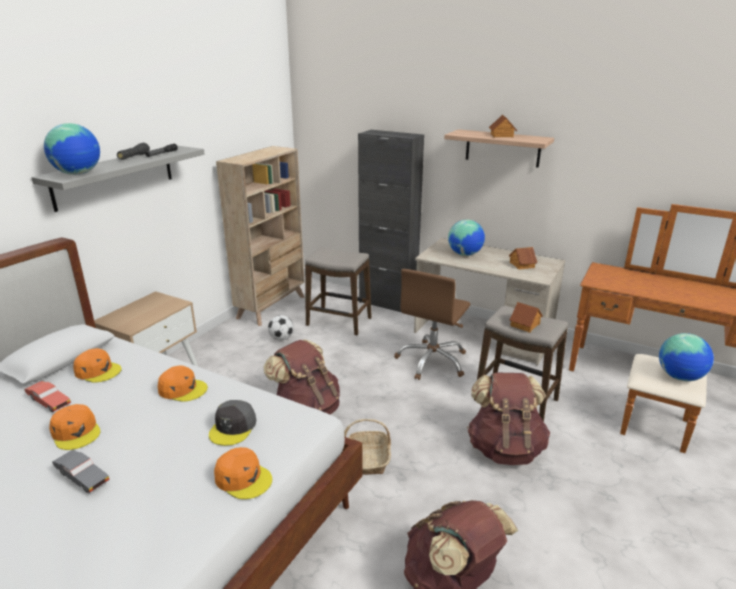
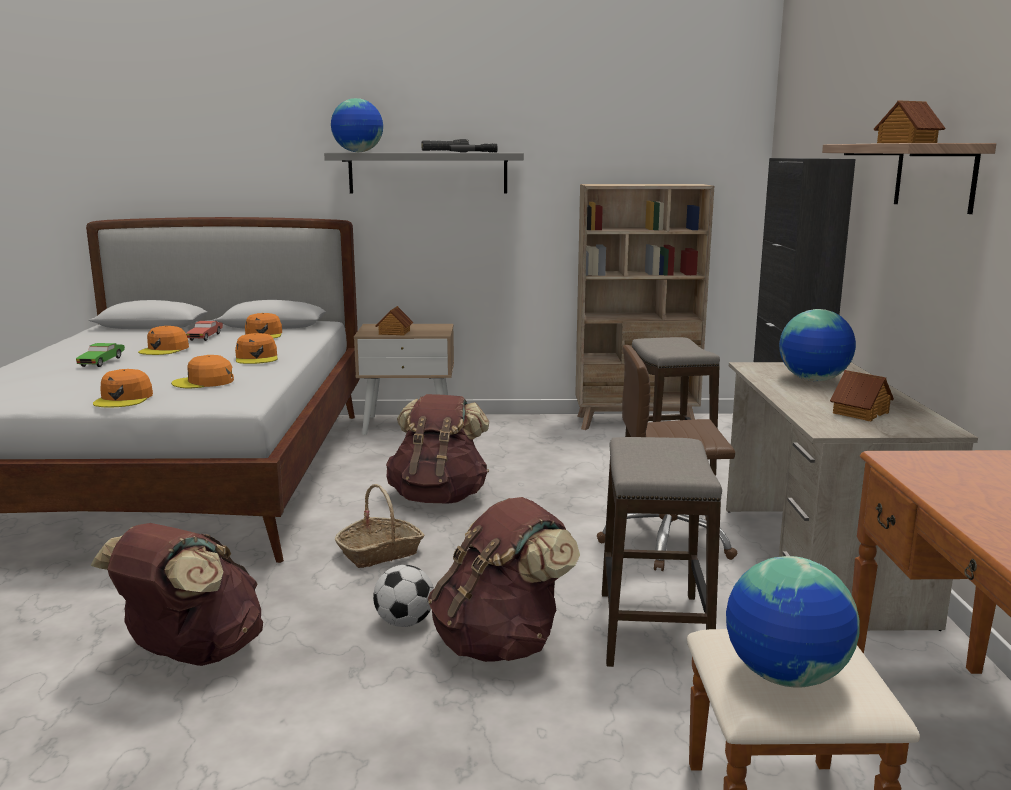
camera: 60 degrees right, 10 degrees down
(82, 477) = (102, 362): grey toy car -> green toy car
(233, 427) = (204, 382): grey cap -> orange cap
(281, 338) = (573, 446): football -> football (405, 622)
(525, 325) = (646, 459): toy house -> toy house (394, 332)

